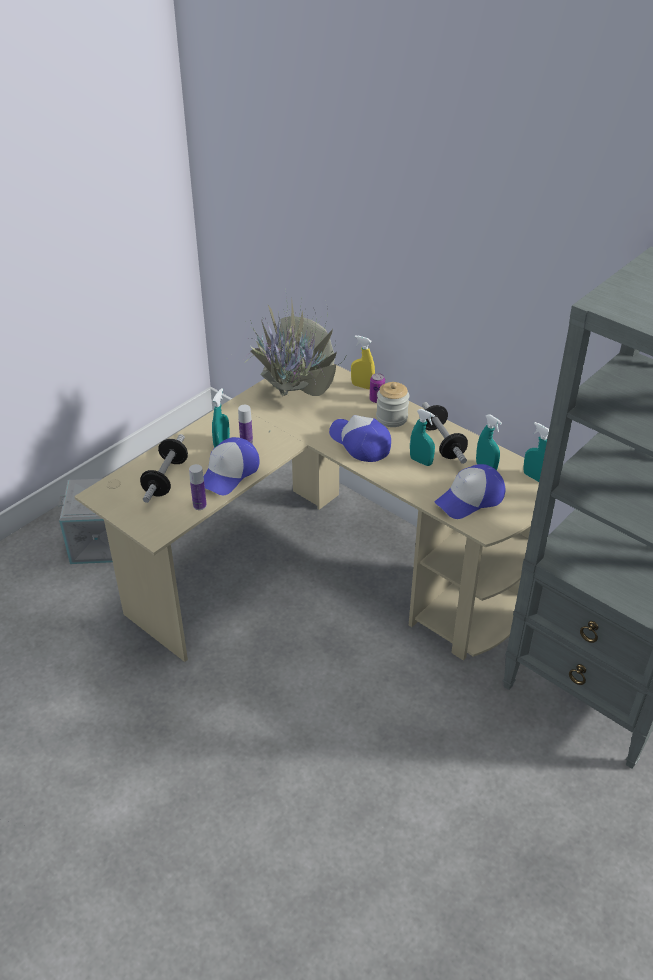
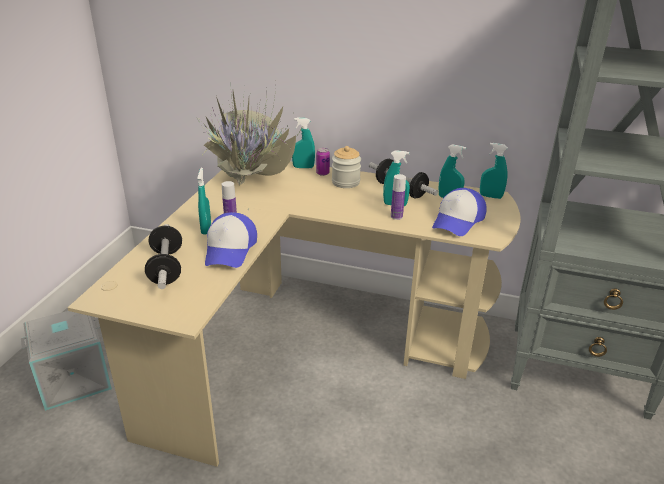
camera: 25 degrees left, 10 degrees down
(199, 505) = (218, 282): bottle -> bottle (396, 216)
(359, 443) = (333, 203): cap -> none
(362, 386) = (303, 167): yellow spray bottle -> turquoise spray bottle

